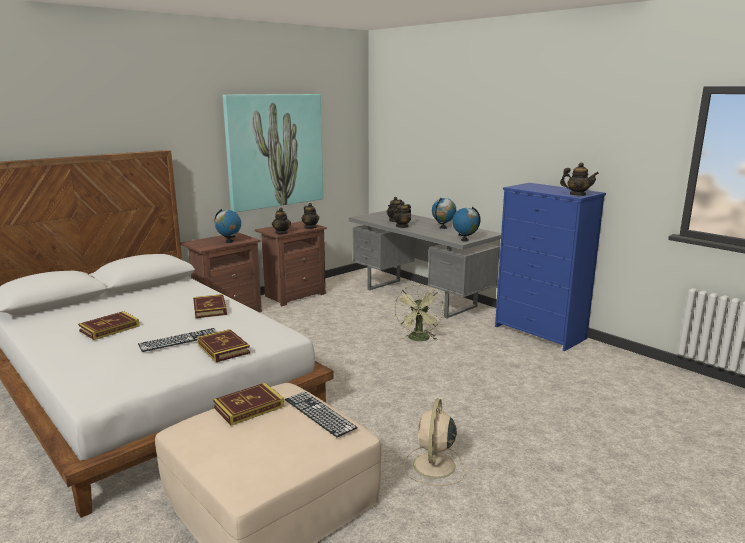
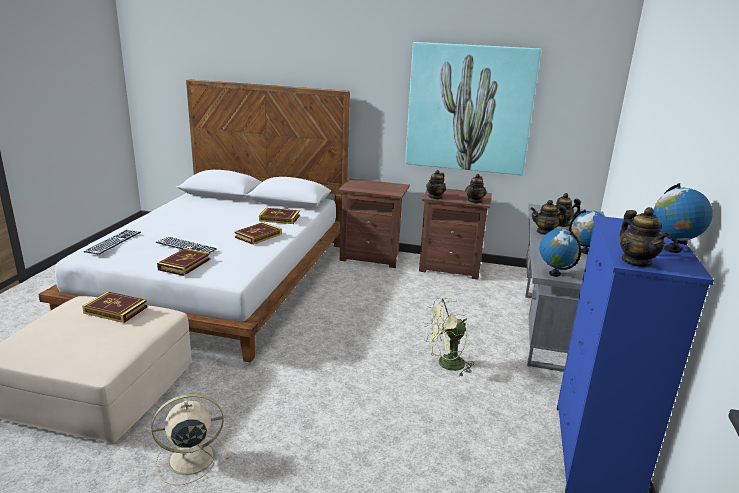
camera: 55 degrees right, 5 degrees up
(109, 328) = (189, 221): book -> book (279, 218)
(229, 241) = (377, 189): globe -> globe (672, 249)
(319, 413) = (121, 341): keyboard -> keyboard (113, 242)

